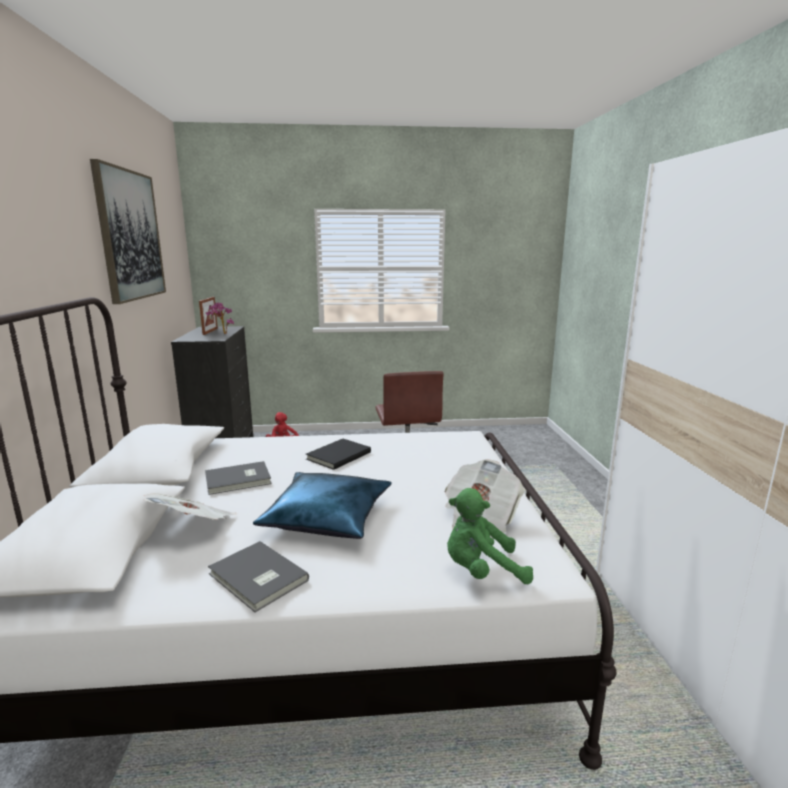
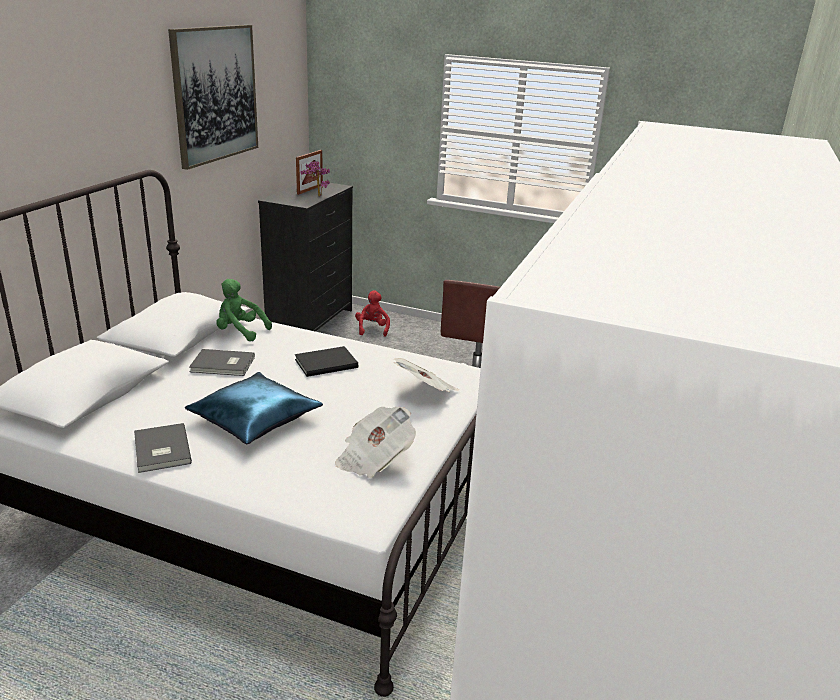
camera: 25 degrees right, 10 degrees up
(194, 526) = (157, 396): newspaper -> newspaper (425, 391)
(481, 571) = (317, 501): green plush toy -> green plush toy (240, 332)

